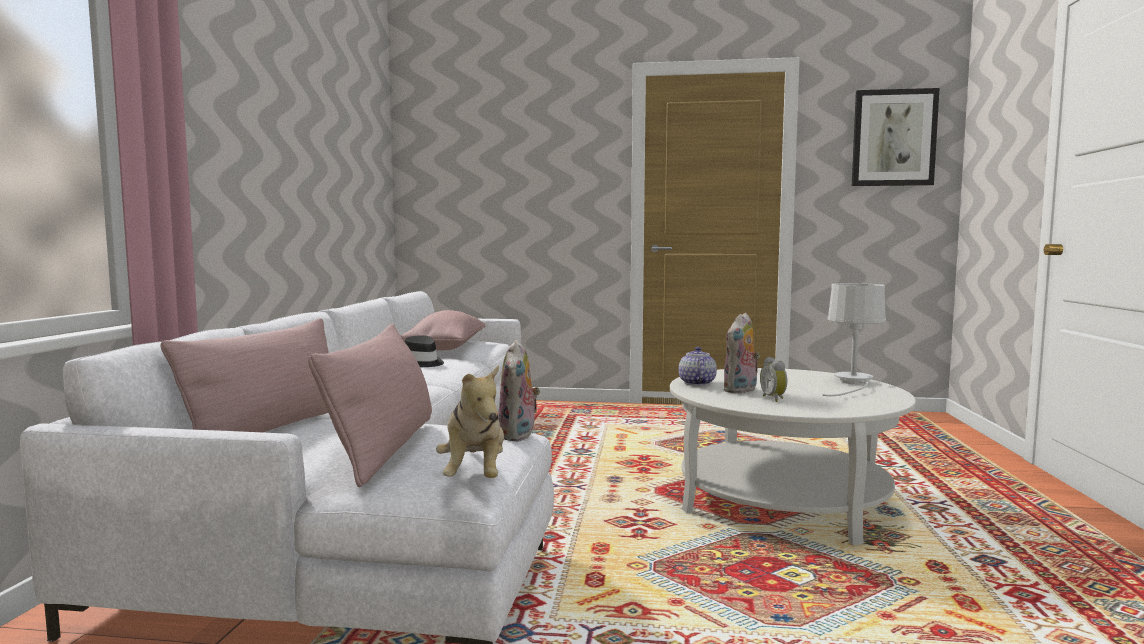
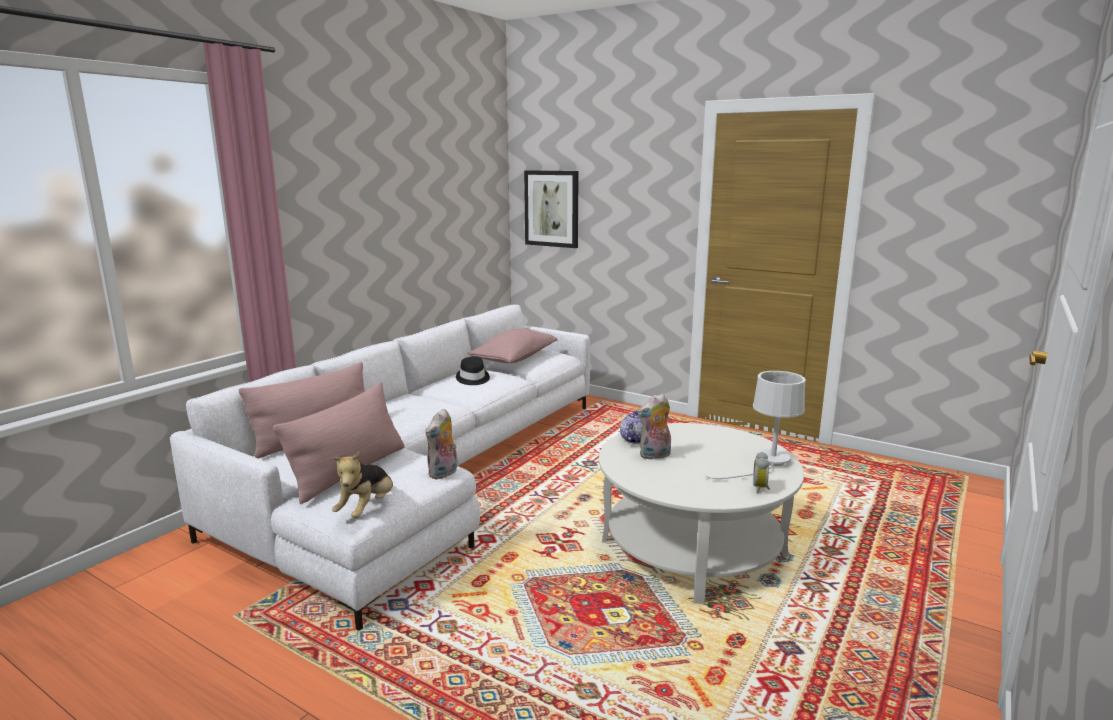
camera: 25 degrees right, 10 degrees up
(774, 399) = (664, 471): alarm clock -> alarm clock (761, 489)
(893, 138) = (975, 184): picture -> picture (552, 208)

